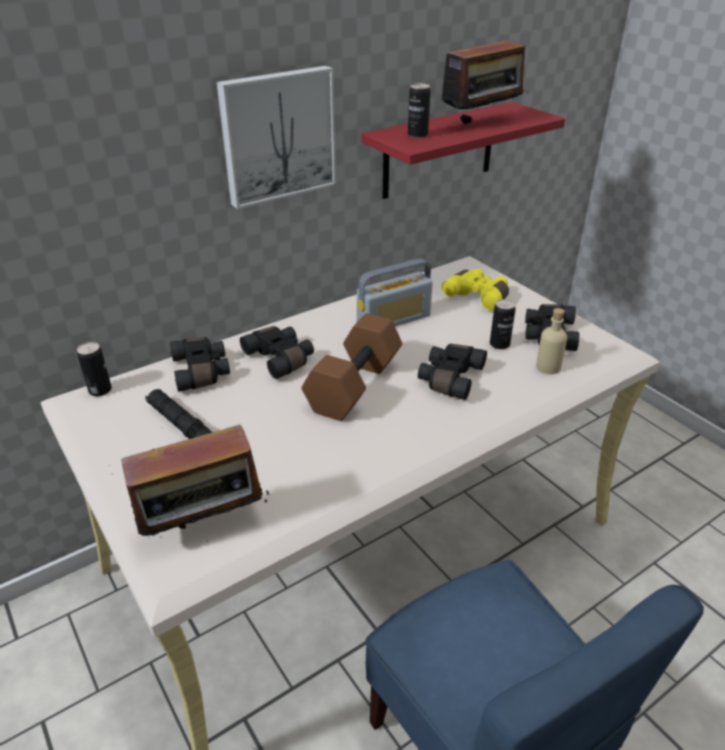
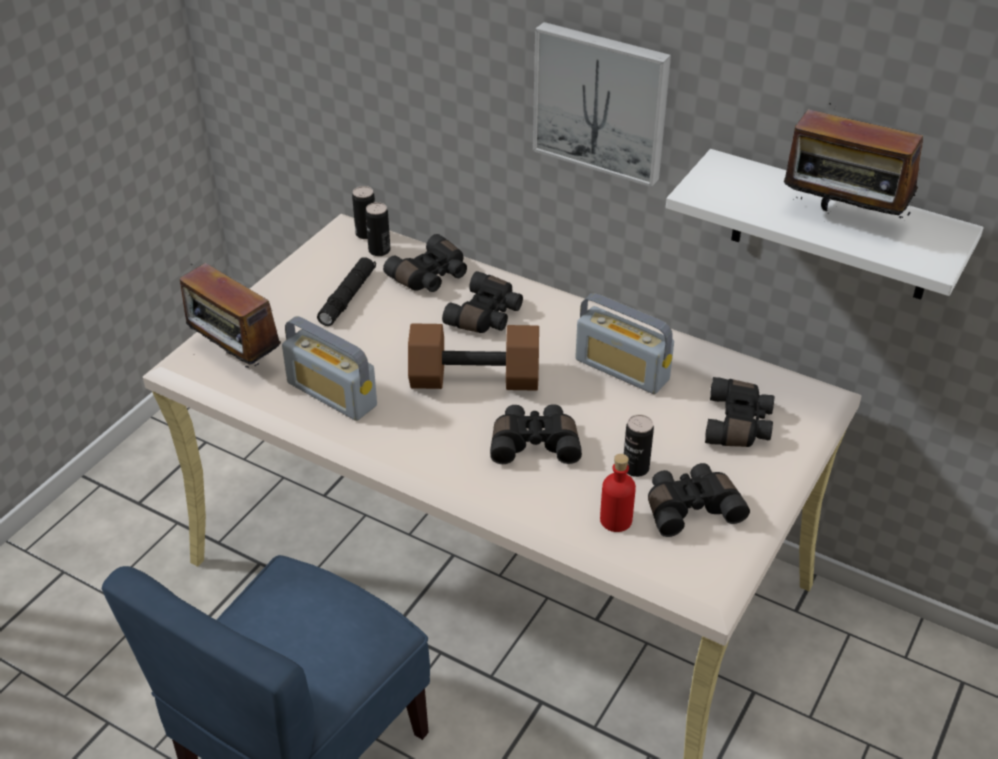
camera: 65 degrees right, 5 degrees up
(313, 471) = (332, 394): none -> radio
(417, 135) = (740, 186): can -> can (379, 250)
(439, 151) = (832, 227): red shelf -> white shelf
(478, 296) = (739, 425): yellow binoculars -> black binoculars
(548, 367) = (616, 520): beige bottle -> red bottle

